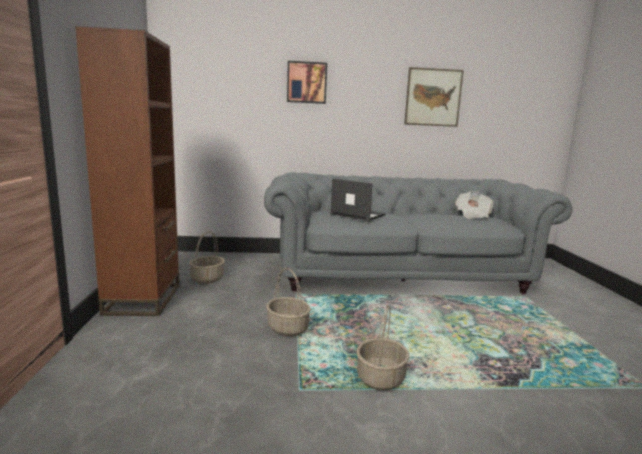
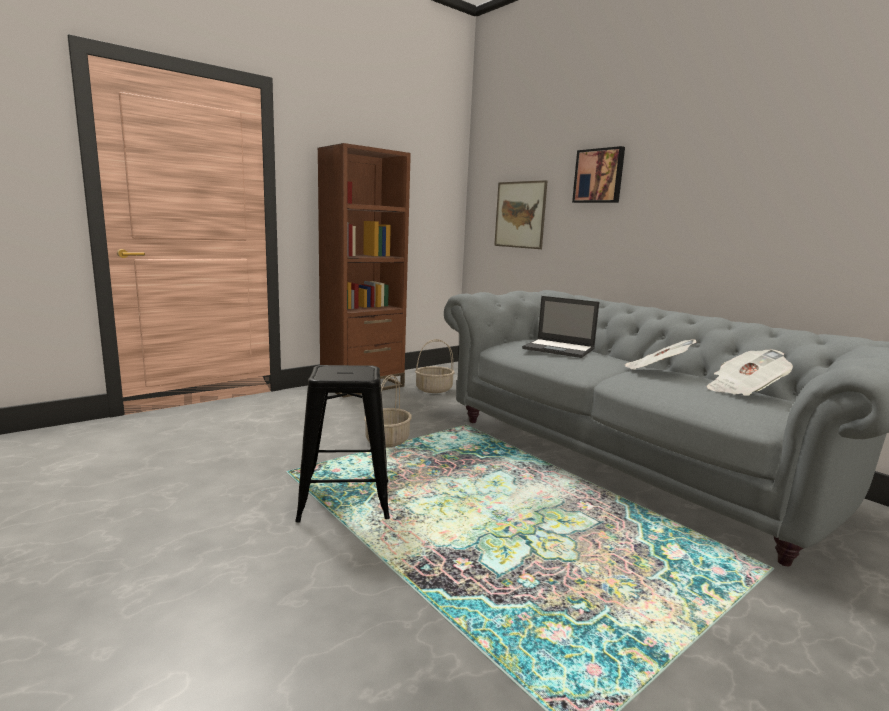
camera: 55 degrees right, 0 degrees up
(357, 214) = (559, 349): laptop -> laptop turned 120 degrees clockwise
(380, 378) = (345, 500): basket -> black stool
(422, 215) = (655, 371): none -> newspaper
(433, 97) = (789, 182): picture -> picture (520, 215)

